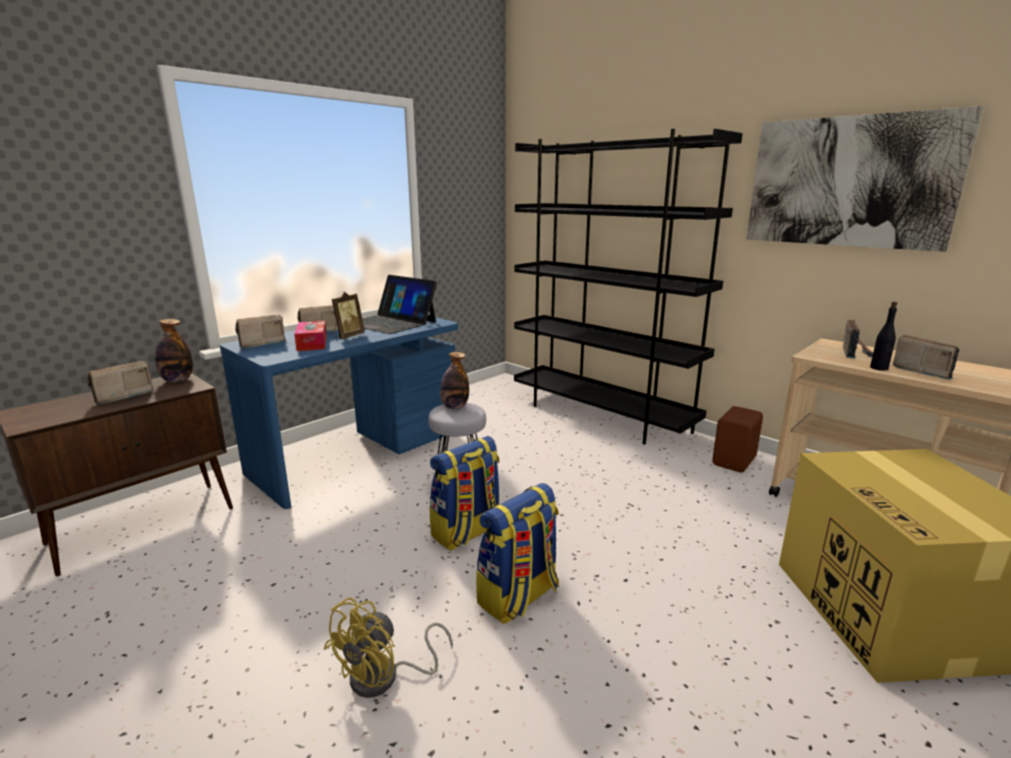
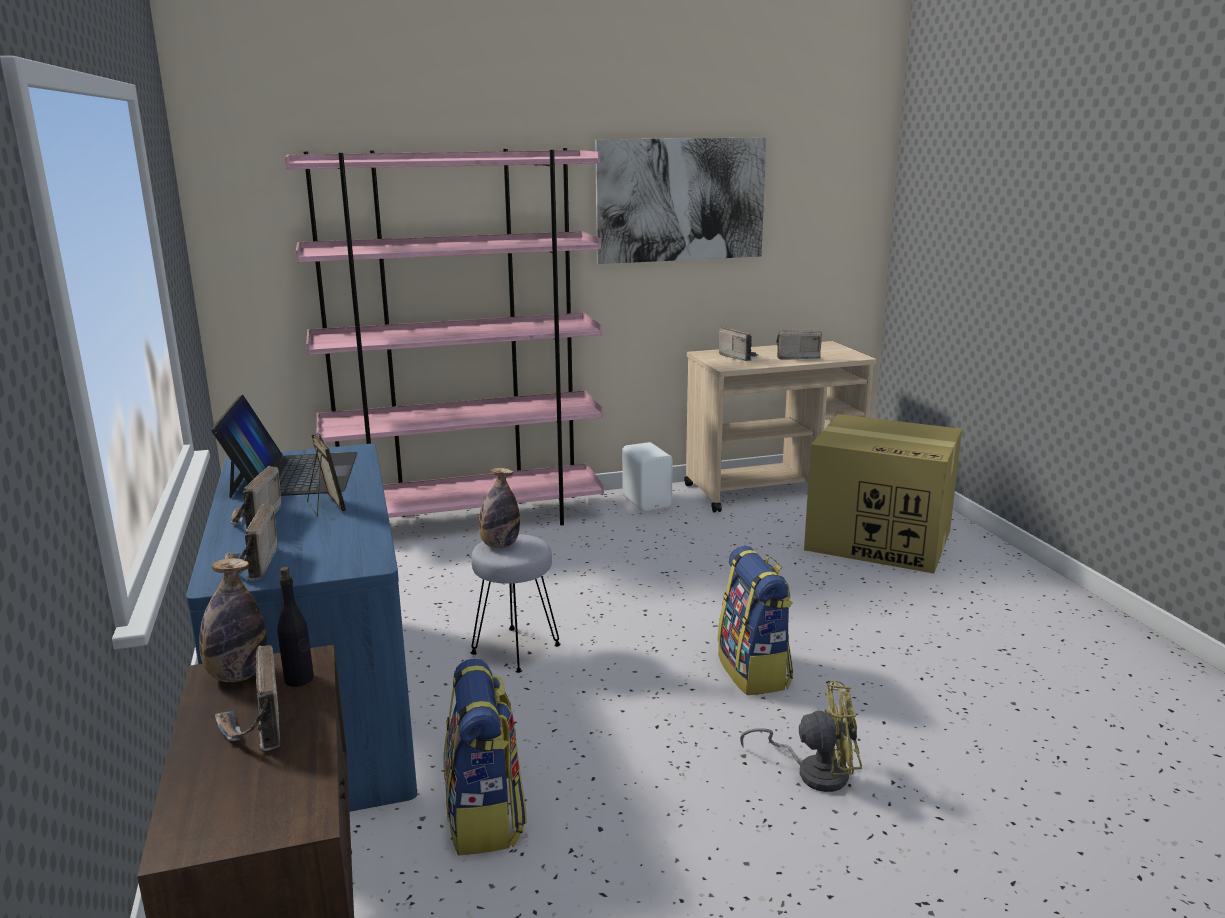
camera: 60 degrees left, 0 degrees up
(312, 343) = (321, 532): tissue box -> none
(385, 677) = (814, 771): yellow fan -> yellow fan turned 60 degrees counterclockwise
(390, 322) = (293, 474): laptop -> laptop turned 75 degrees counterclockwise
(467, 532) = (623, 671): backpack -> backpack (486, 817)
(601, 416) = (468, 521): black bookcase -> pink bookcase
(735, 461) = (647, 502): brown speaker -> white speaker
(879, 368) = (777, 363): black bottle -> black bottle (299, 679)

